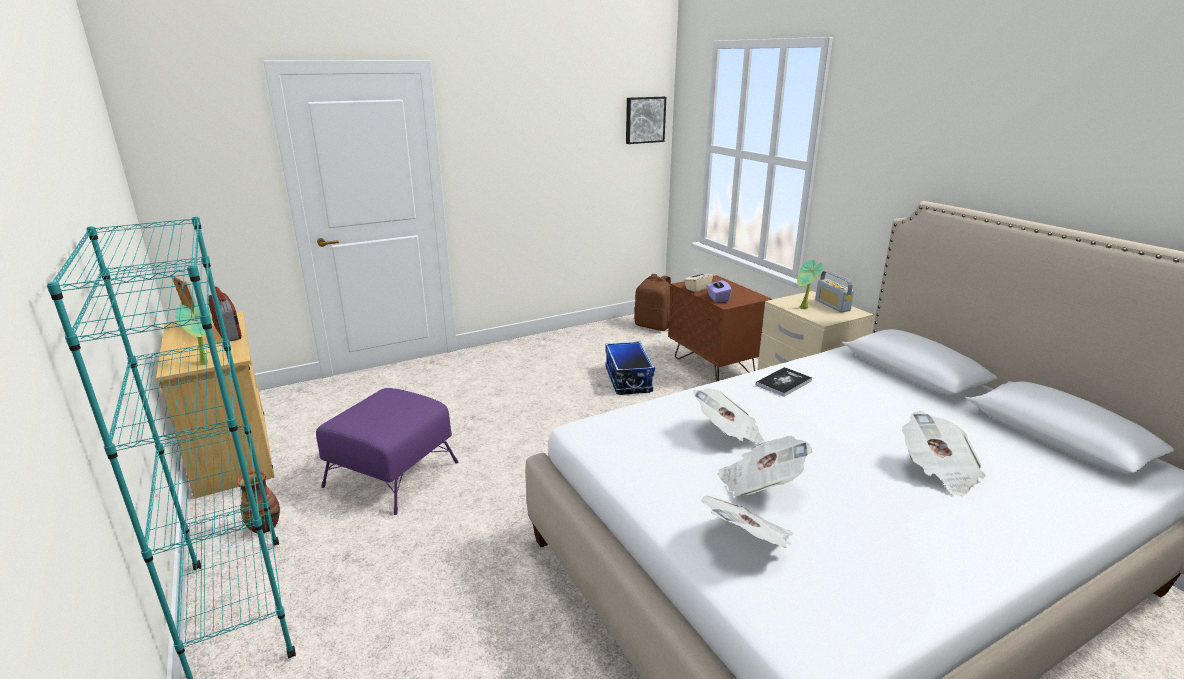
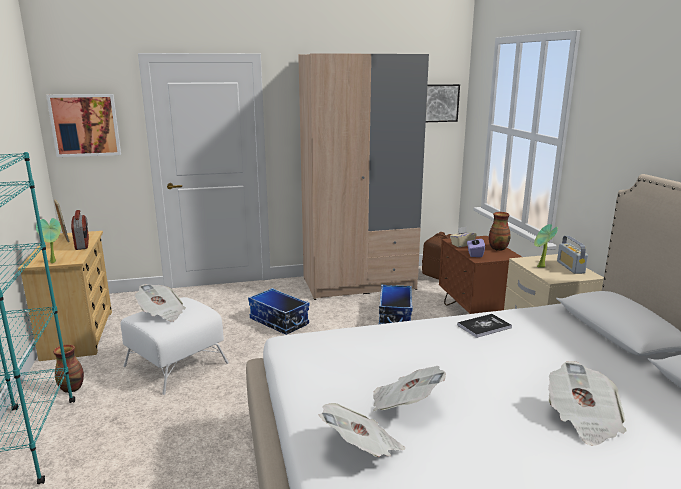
camera: 15 degrees right, 5 degrees down
(193, 165) = (85, 125): none -> picture
(393, 474) = (177, 364): purple ottoman -> white ottoman
(494, 402) = (278, 322): none -> storage box
(567, 344) = (359, 283): none -> beige wardrobe
(728, 433) = (404, 360): newspaper -> newspaper (162, 313)
(738, 289) = (498, 248): none -> vase

